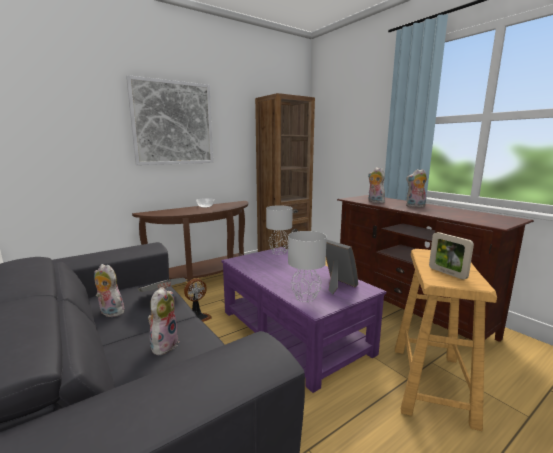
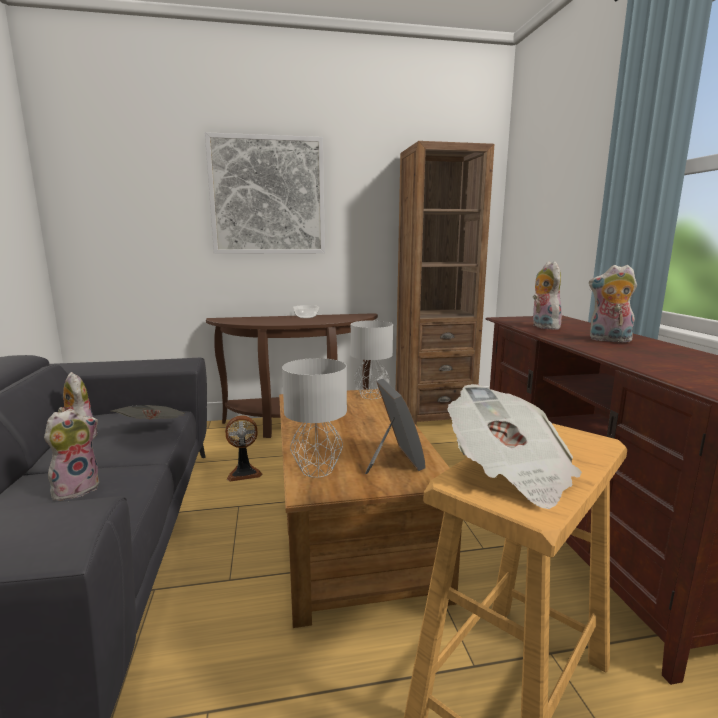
camera: 25 degrees right, 0 degrees up
(293, 330) = (352, 523): purple coffee table -> brown coffee table
(447, 273) = (510, 473): picture frame -> newspaper

